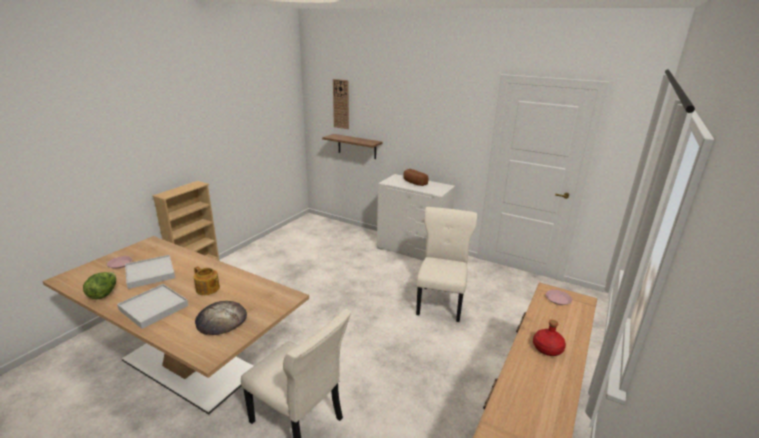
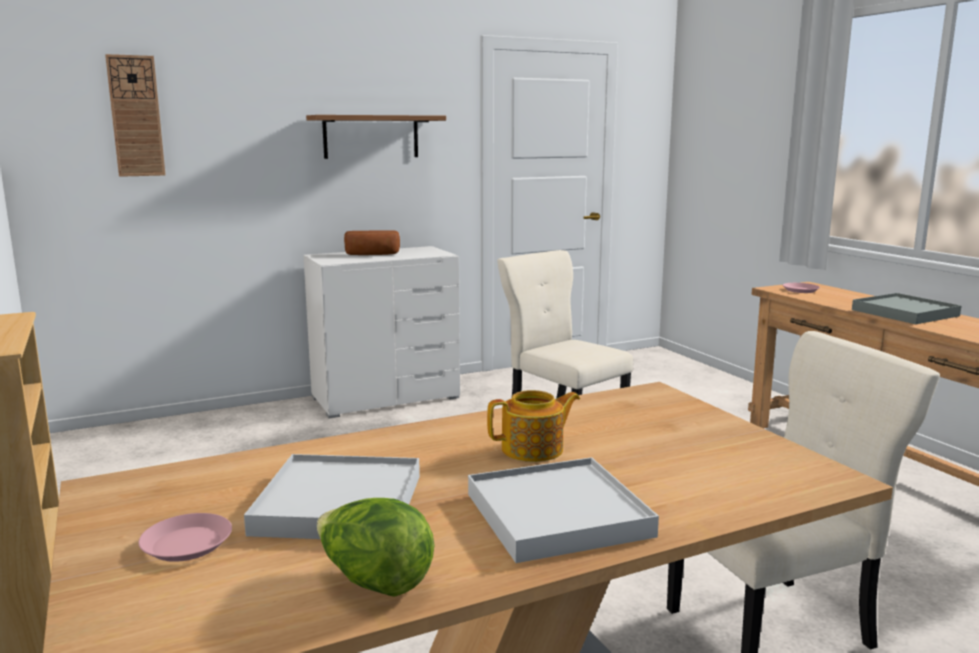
camera: 55 degrees left, 10 degrees down
(221, 320) = (692, 453): bread -> none
(357, 146) = (193, 214): shelf -> shelf (371, 136)
(547, 348) = (904, 313): red bottle -> grey tray

